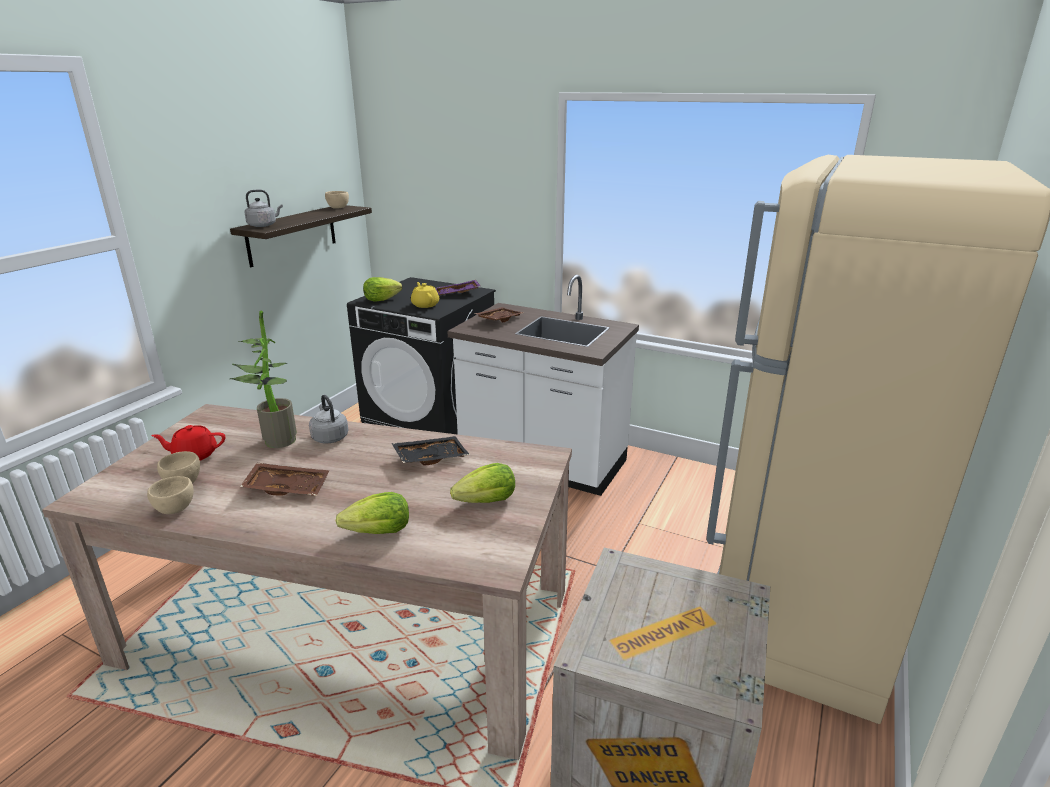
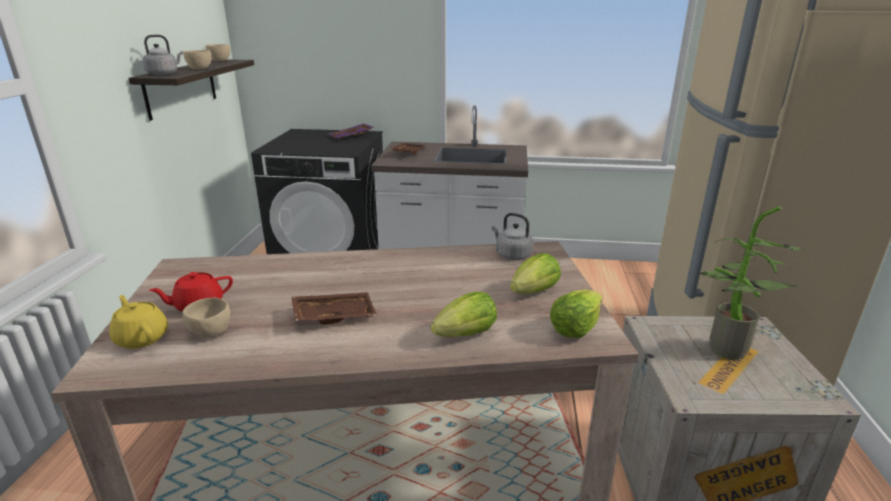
camera: 20 degrees left, 0 degrees up
(176, 508) = (228, 357): beige bowl -> beige bowl (200, 68)
(275, 441) = (277, 279): potted plant -> potted plant (724, 351)
(329, 437) = (331, 266): grey kettle -> grey kettle (511, 255)
(381, 300) = (284, 147): lettuce -> lettuce (575, 328)
(425, 304) = (332, 147): yellow teapot -> yellow teapot (142, 337)
(430, 457) = (447, 267): black tray -> none

